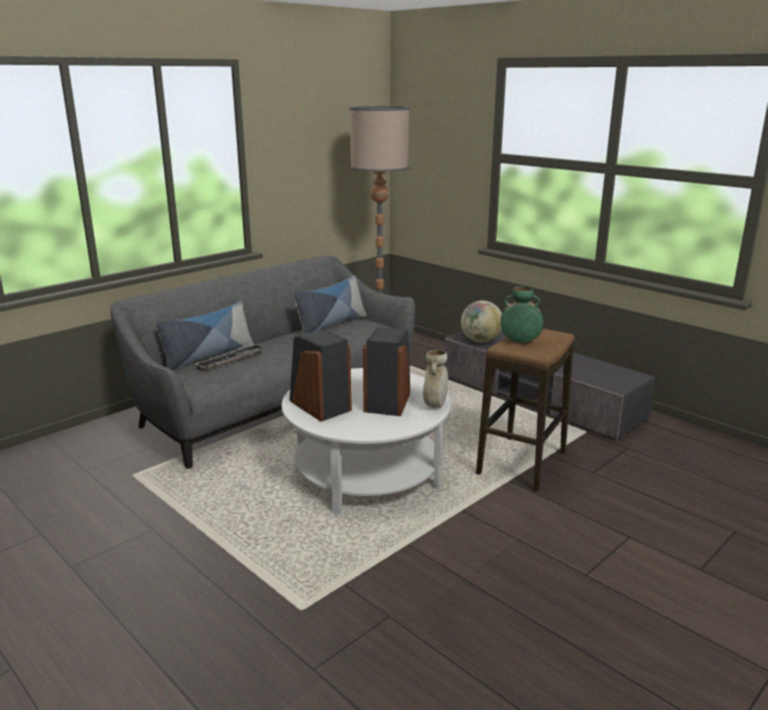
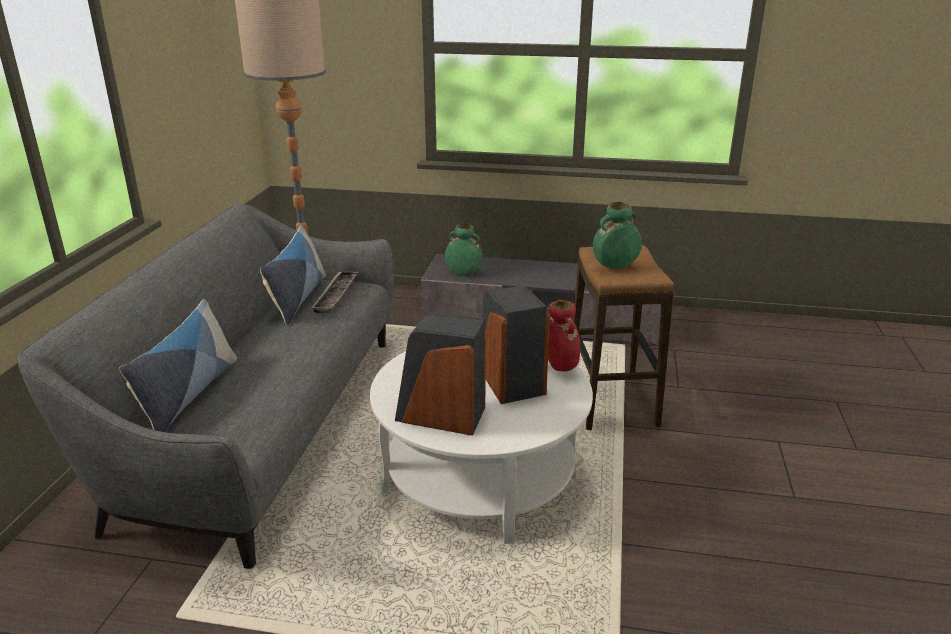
camera: 35 degrees left, 5 degrees up
(230, 361) = (235, 390): tray -> tray (336, 295)
(435, 405) = (560, 367): beige vase -> red vase
(480, 341) = (463, 273): globe -> green vase

